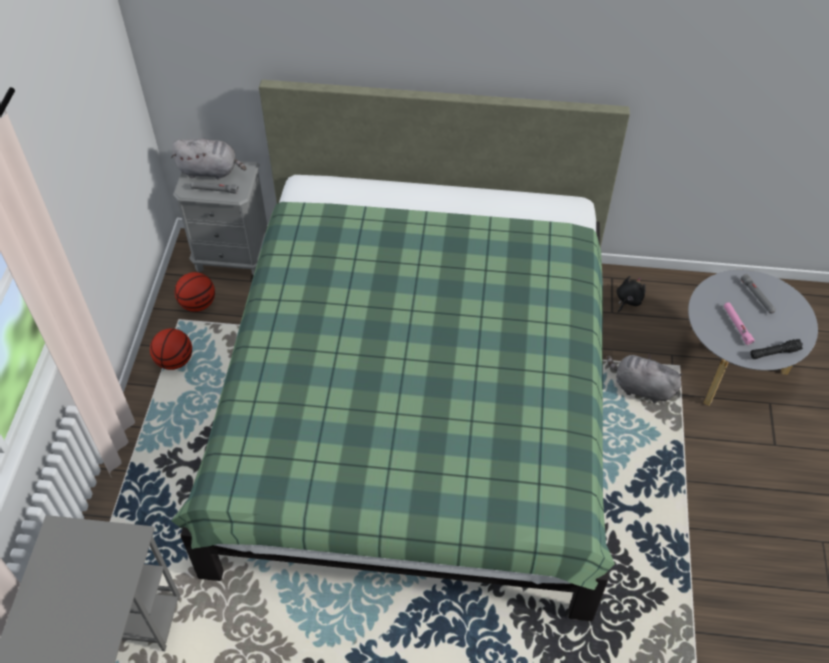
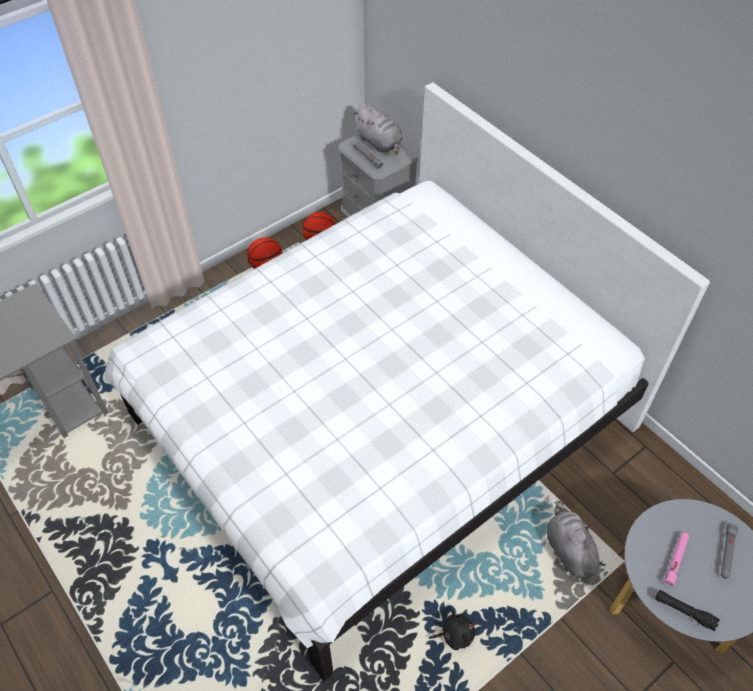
camera: 45 degrees right, 0 degrees up
(416, 408) = (379, 420): green bed -> white bed
(628, 300) = (639, 474): black plush toy -> black plush toy (454, 635)

